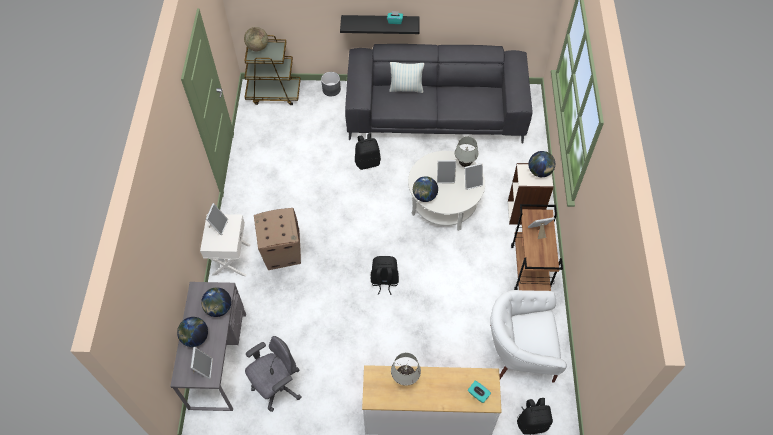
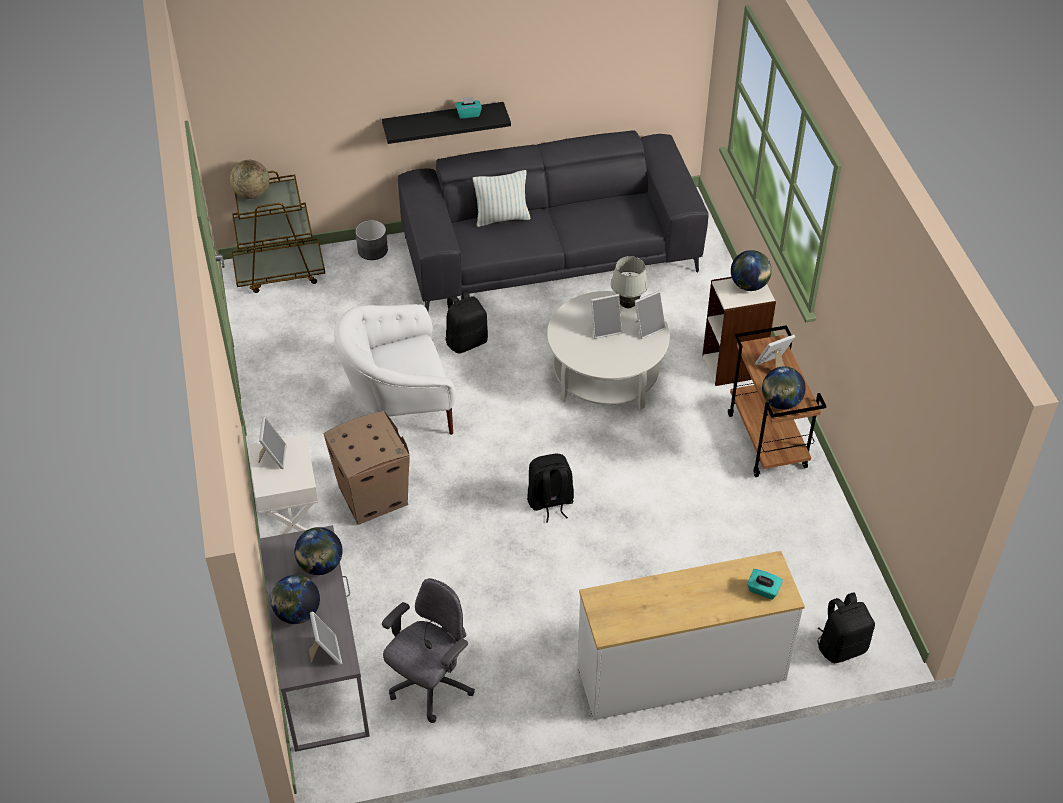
camera: 15 degrees left, 10 degrees down
(405, 379) = (647, 594): white table lamp -> none
(424, 196) = (582, 360): globe -> globe (780, 402)
(520, 351) = (791, 554): white armchair -> white armchair (400, 408)

